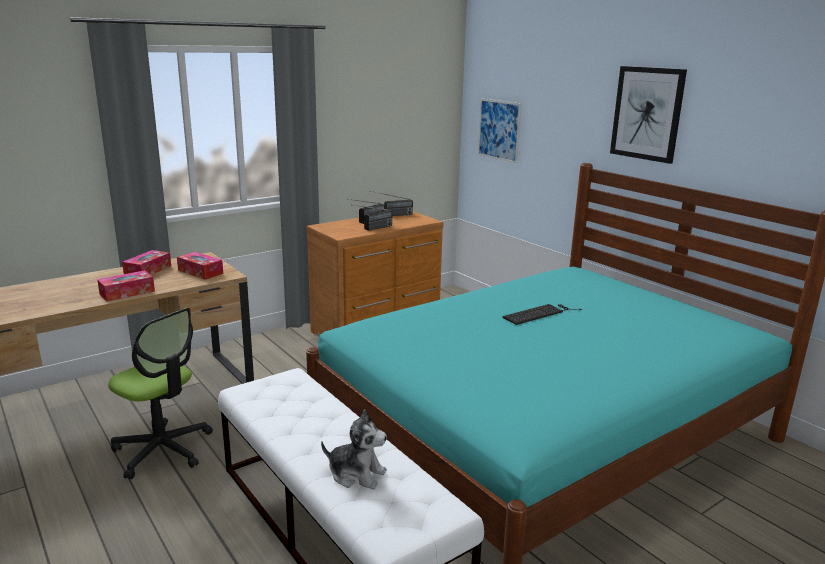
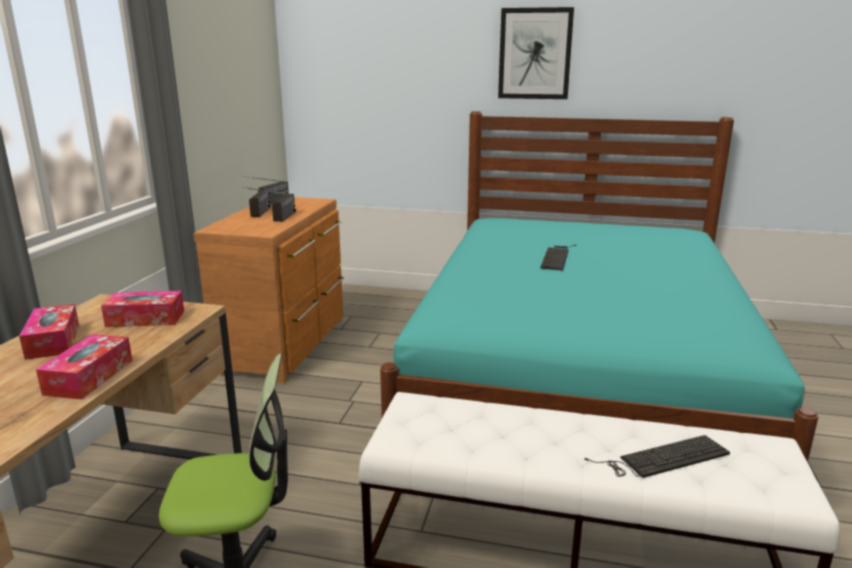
camera: 40 degrees left, 0 degrees up
(356, 474) = (662, 458): plush toy -> keyboard
(499, 130) = (343, 91): picture -> none

